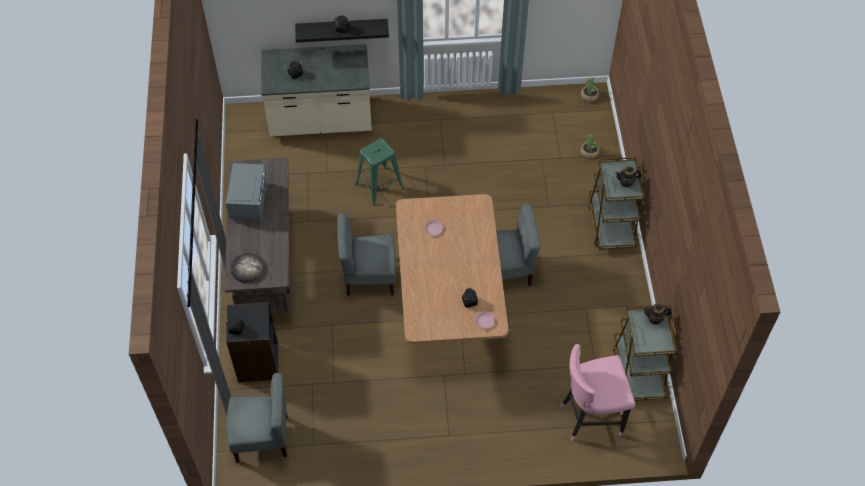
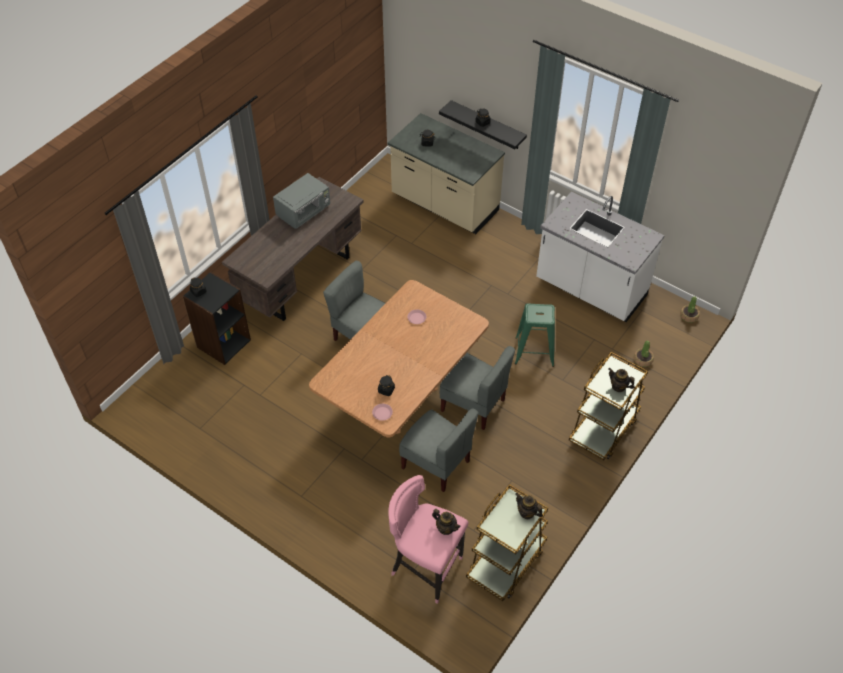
camera: 40 degrees right, 5 degrees down
(247, 268) = (252, 257): bread -> none
(262, 438) = (172, 397): grey chair -> grey chair (436, 464)
(379, 186) = (440, 277): green stool -> green stool (534, 351)
(502, 120) = (590, 289): none -> white counter
(611, 371) = (446, 528): none -> teapot

